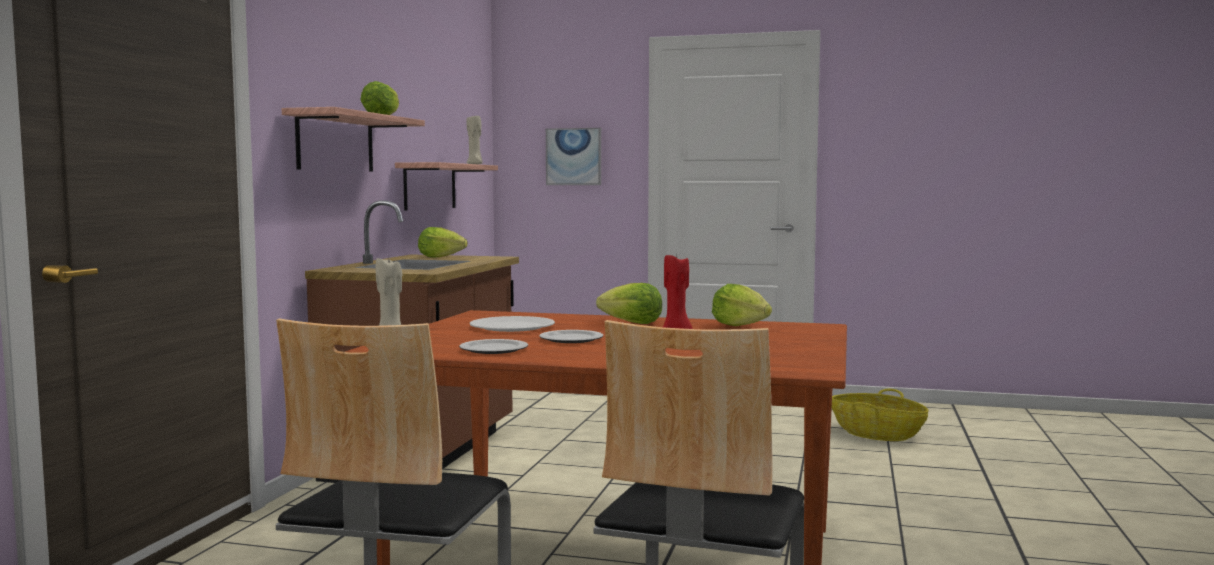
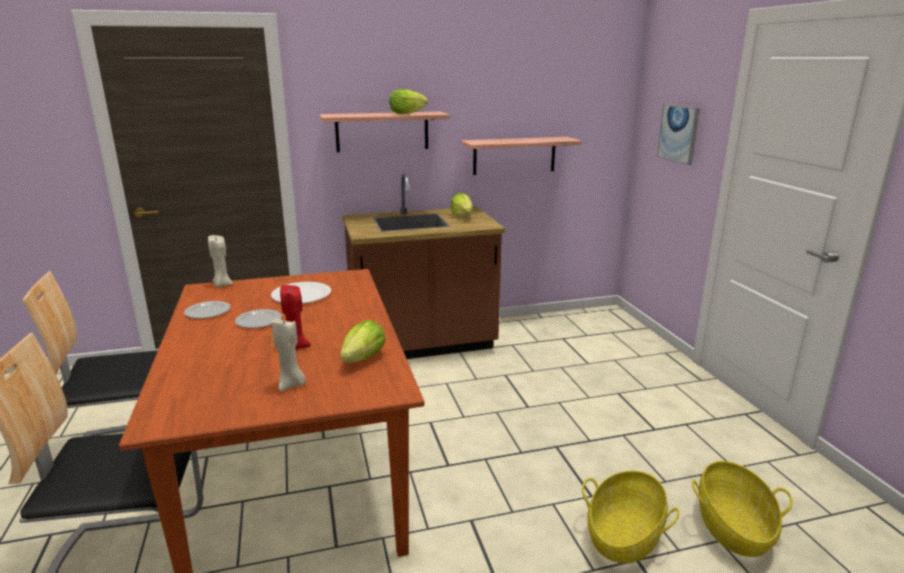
camera: 60 degrees right, 15 degrees up
(475, 164) = (561, 139): beige candle -> beige candle (291, 385)
(632, 323) = (345, 321): lettuce -> none
(861, 460) = (624, 535): none -> basket

